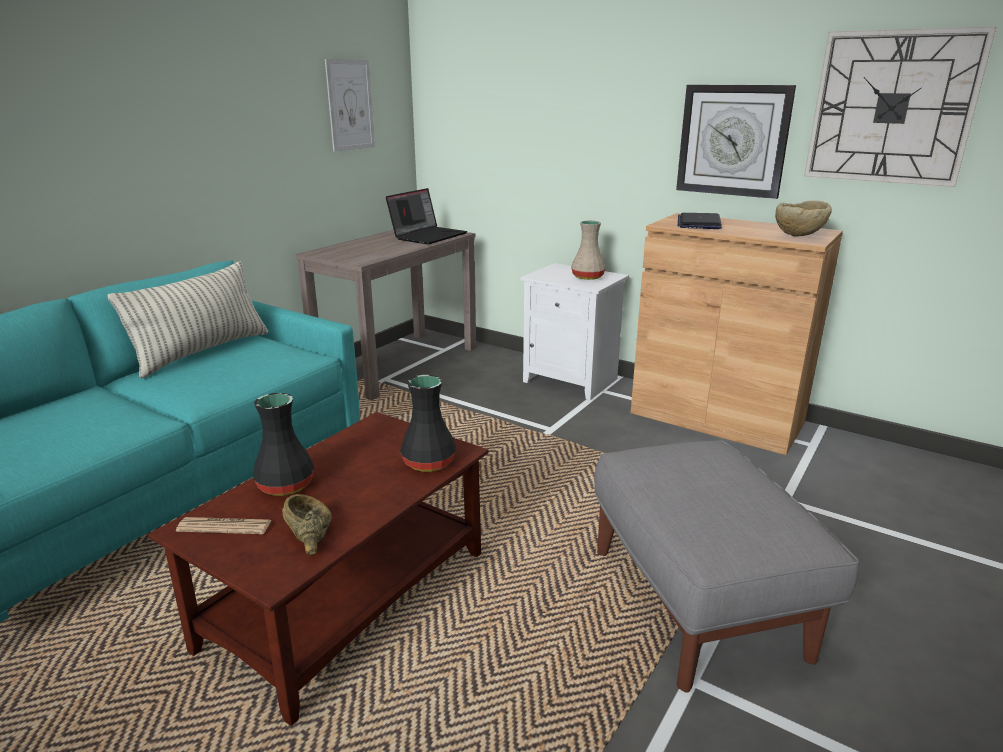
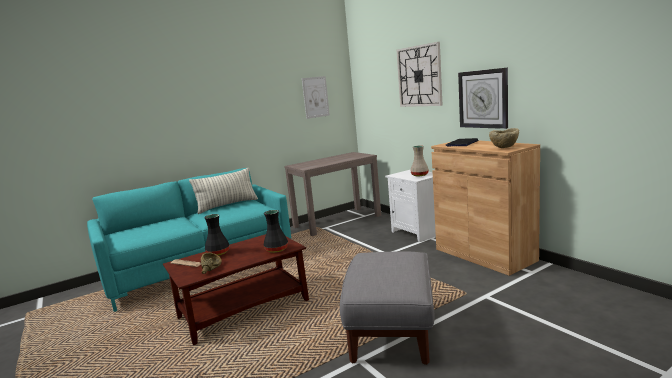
camera: 25 degrees right, 10 degrees down
(428, 236) = (352, 156): laptop -> none
(892, 108) = (554, 74): wall clock -> wall clock (419, 76)

